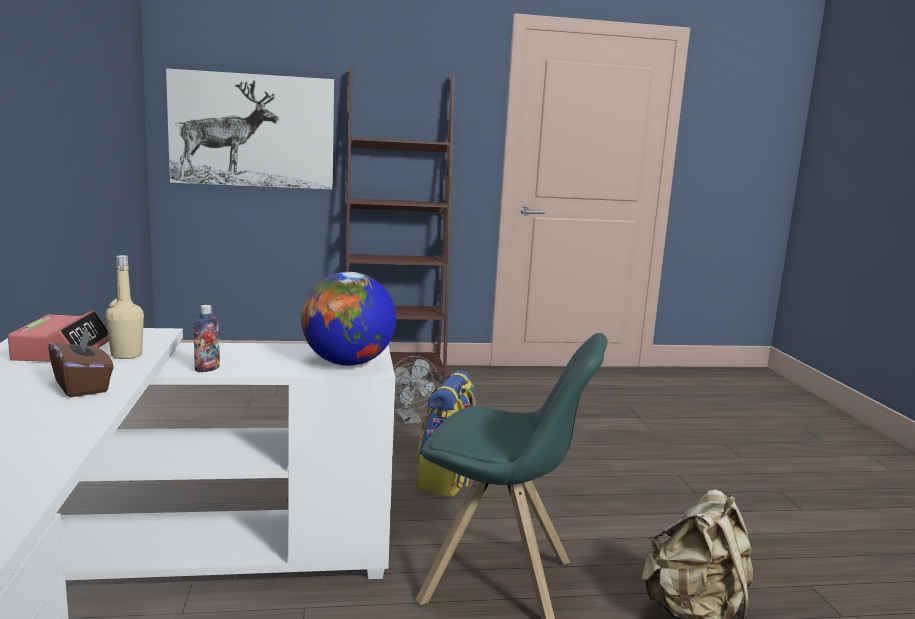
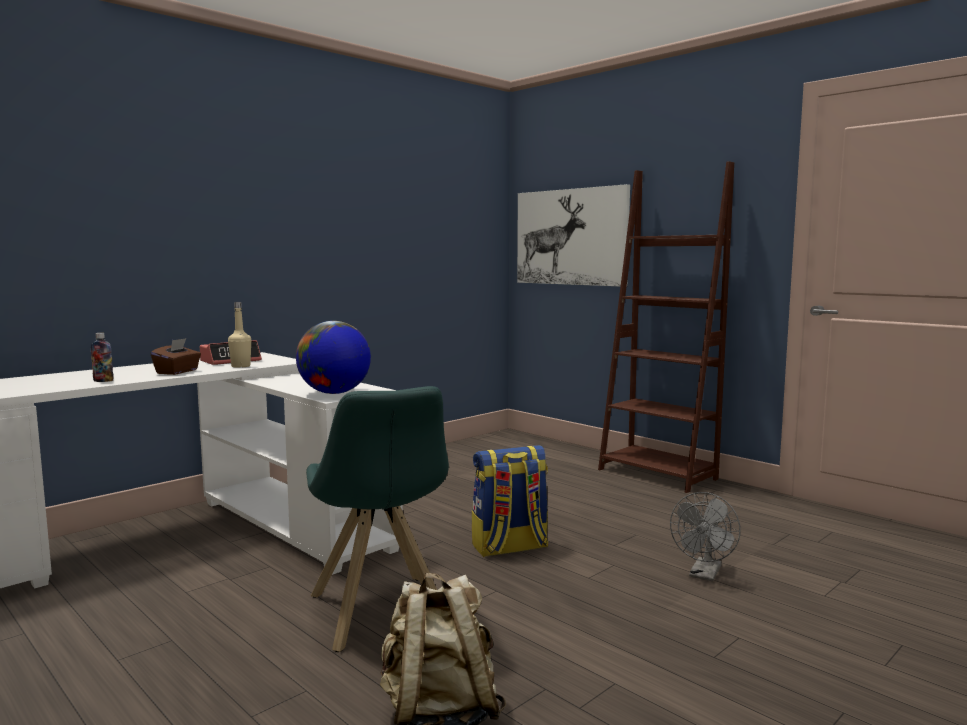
camera: 55 degrees right, 5 degrees down
(207, 369) = (269, 382): bottle -> bottle (103, 381)
(410, 420) = (586, 505): grey fan -> grey fan (704, 575)

